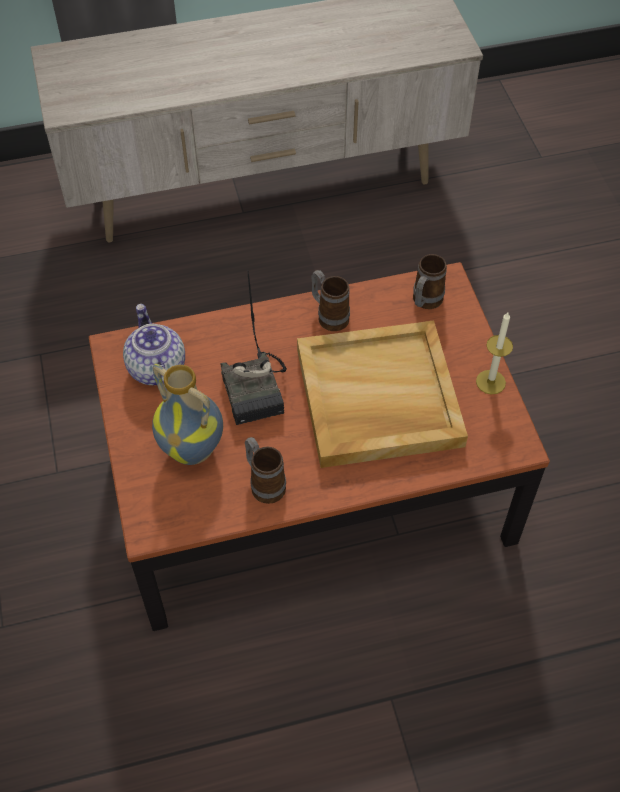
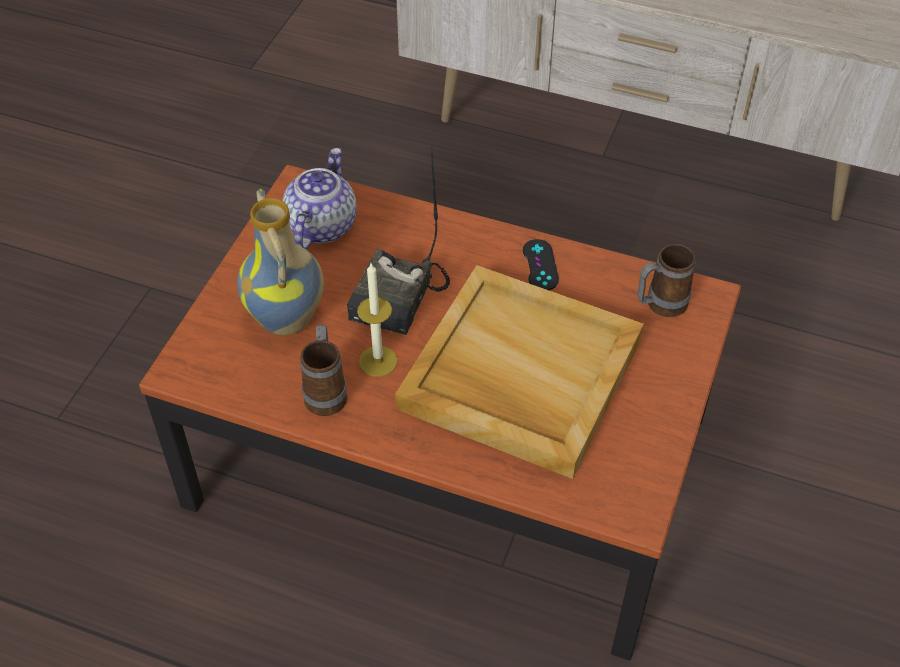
camera: 35 degrees right, 5 degrees down
(329, 315) = (540, 265): mug -> black game controller
(490, 382) = (664, 427): candle -> candle (378, 361)

